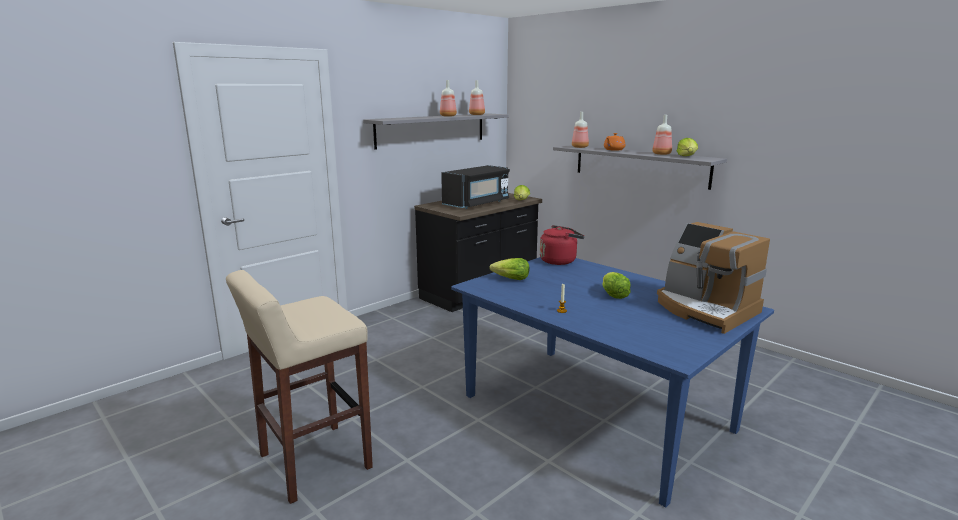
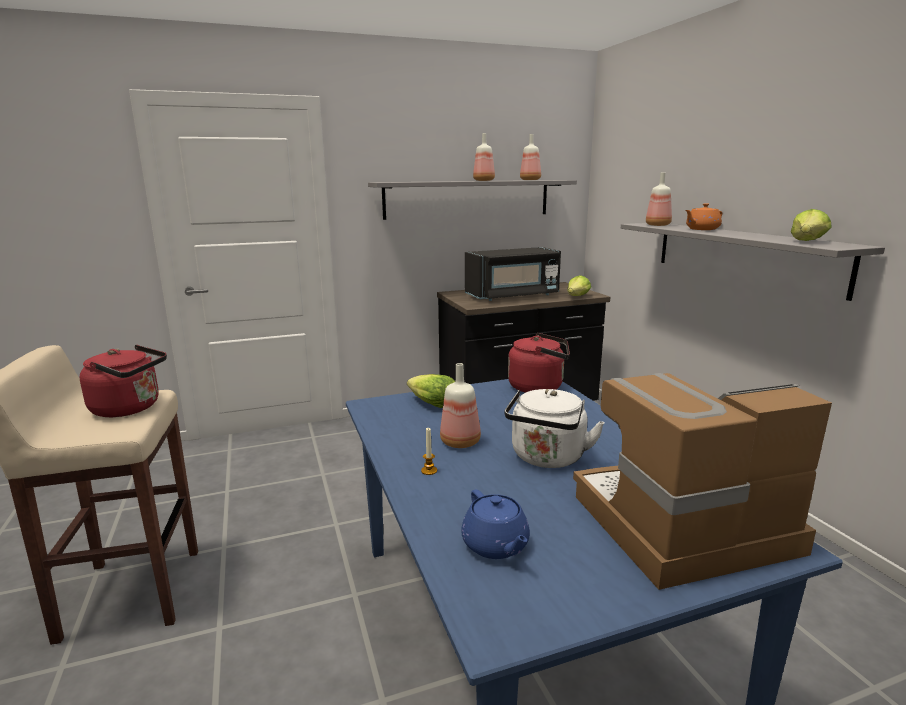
camera: 25 degrees right, 0 degrees up
(322, 310) = (130, 408): none -> red kettle
(613, 294) = (547, 458): lettuce -> white kettle
(639, 333) = (496, 545): none -> blue teapot
(661, 154) = (769, 236): bottle -> bottle (460, 441)
(705, 310) = (681, 526): coffee machine -> coffee machine turned 90 degrees clockwise

